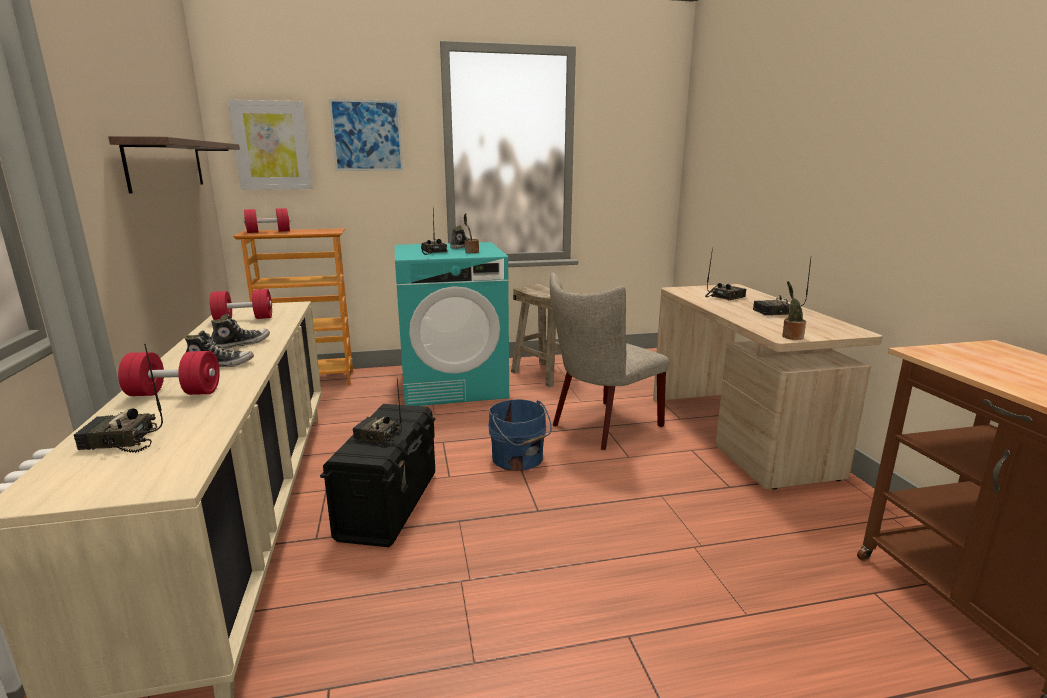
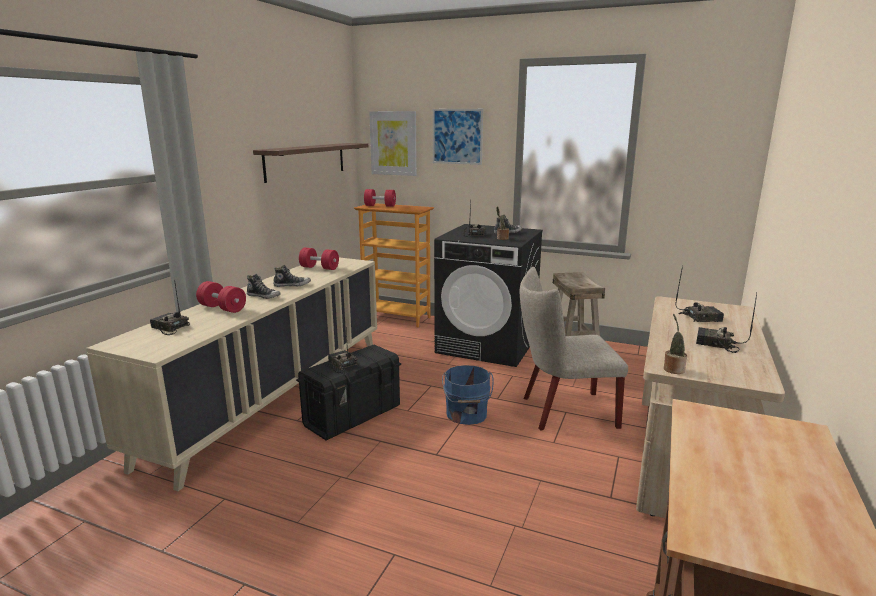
camera: 35 degrees right, 0 degrees up
(454, 385) = (487, 345): turquoise washing machine -> black washing machine

